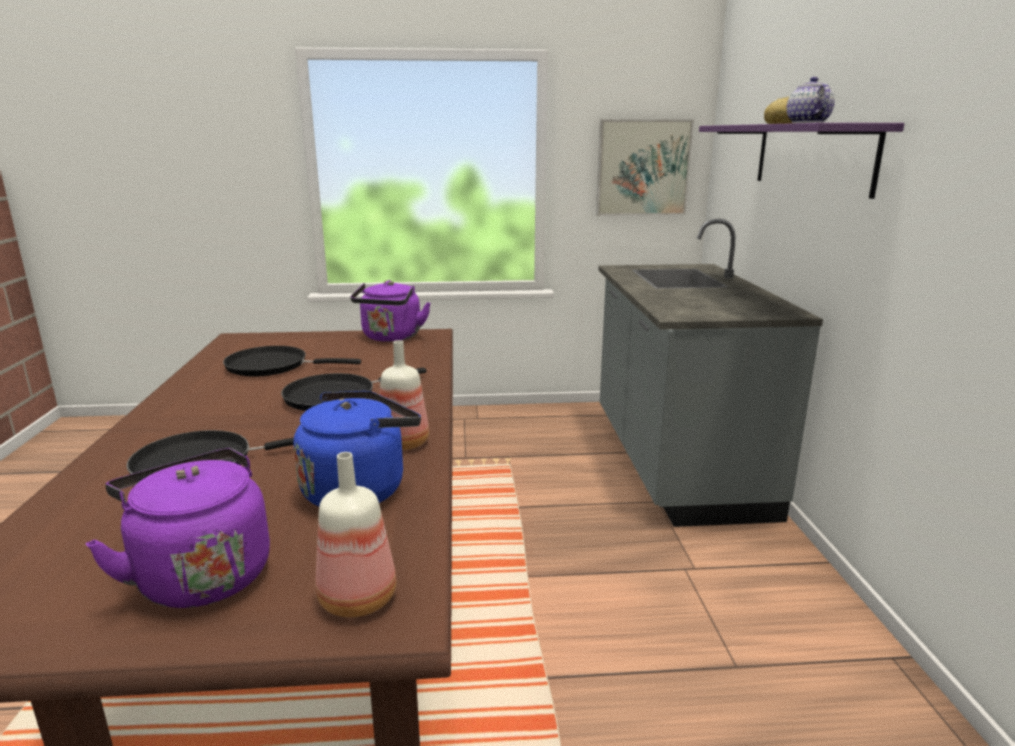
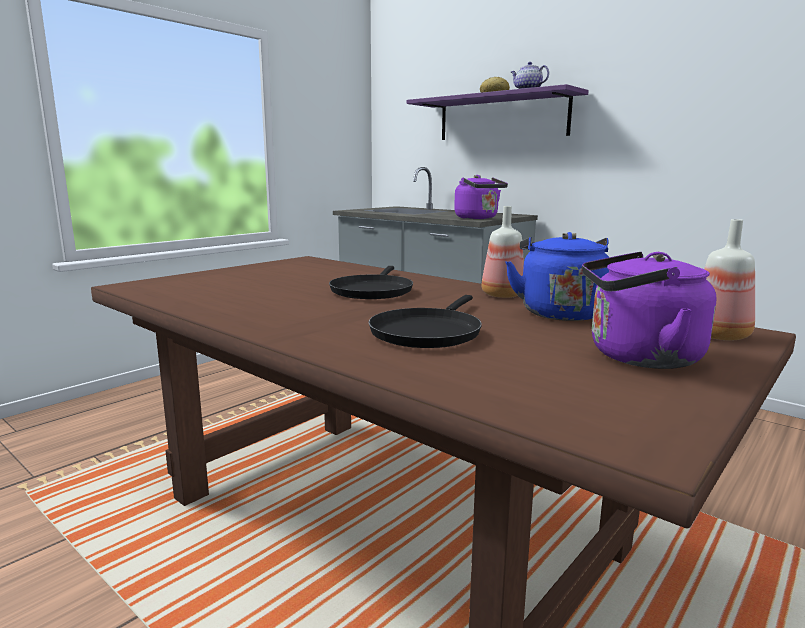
camera: 45 degrees left, 5 degrees down
(273, 366) = (249, 290): black frying pan -> none
(391, 337) = (282, 264): purple kettle -> purple kettle (478, 218)
(643, 168) = (335, 136): picture -> none

